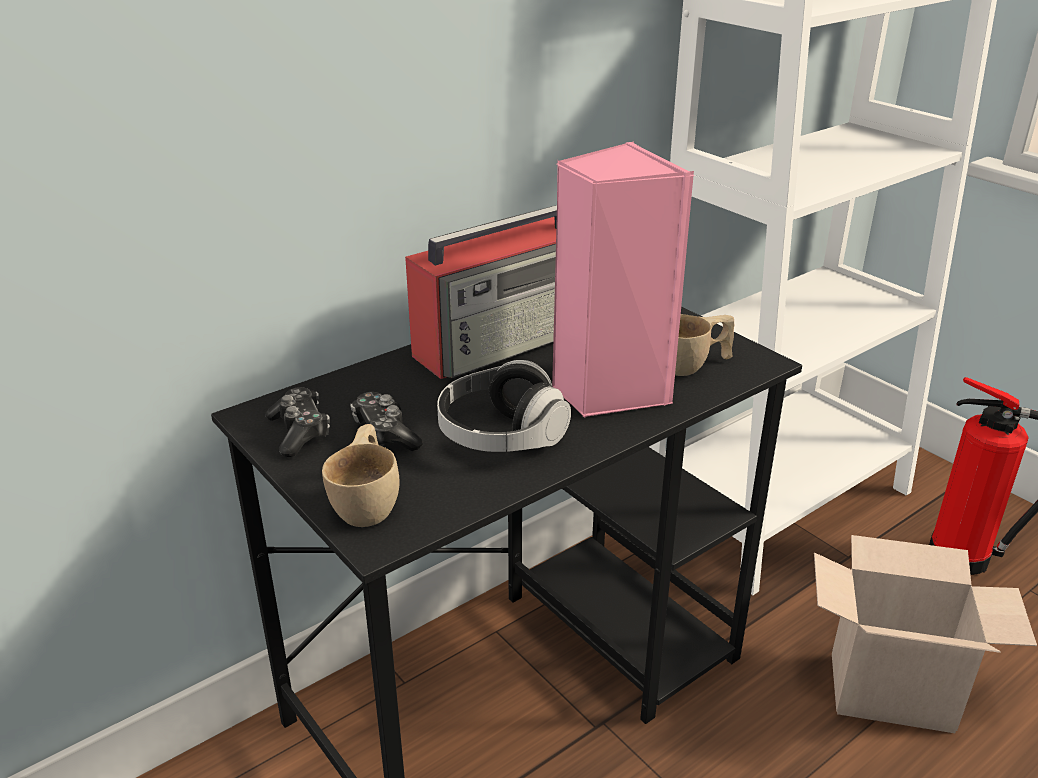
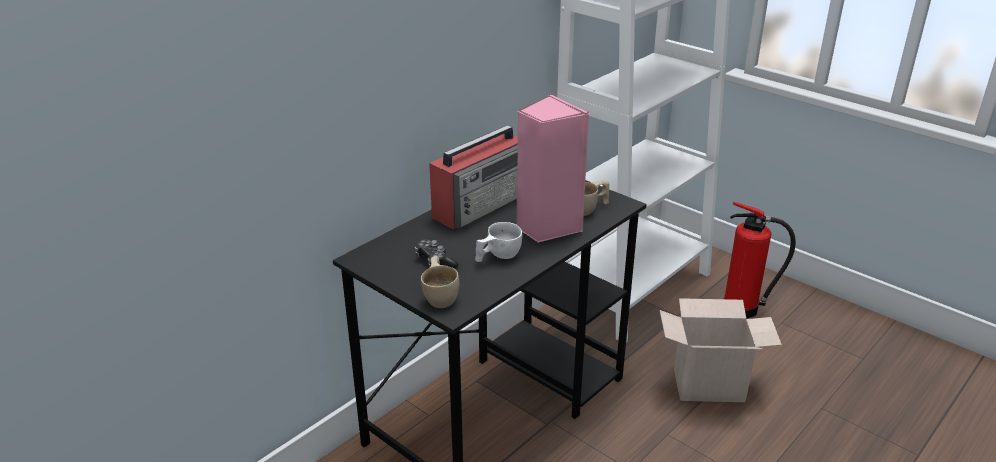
camera: 10 degrees left, 0 degrees up
(300, 432) = (387, 265): game controller -> none
(501, 435) = (497, 256): headphones -> white cup

